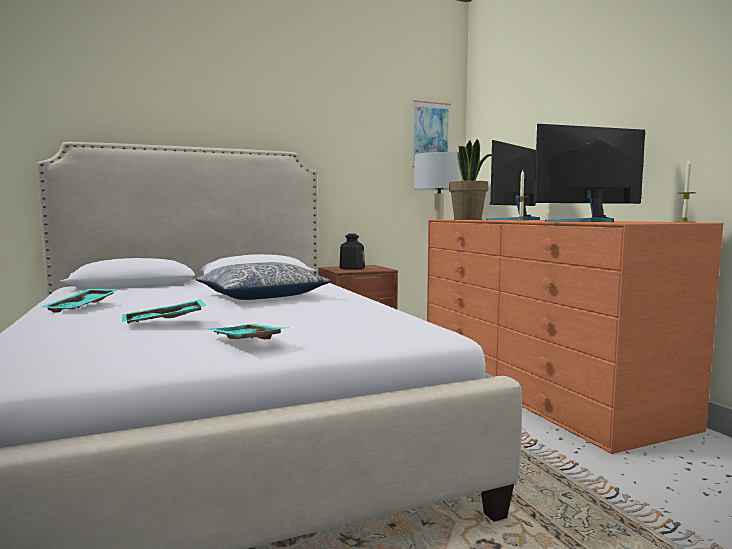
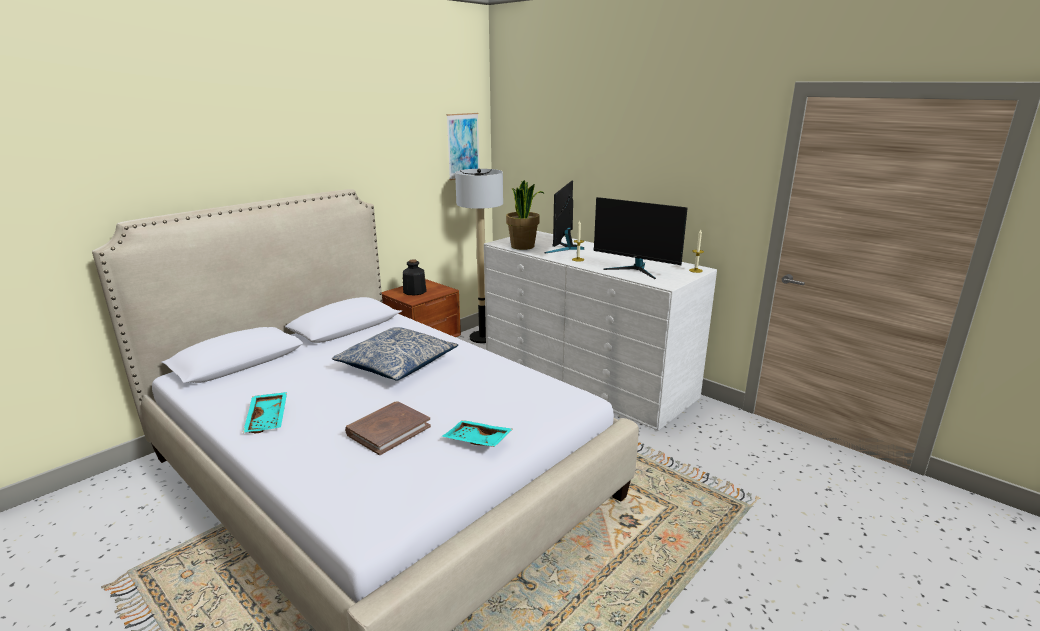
camera: 25 degrees left, 15 degrees up
(164, 322) = (388, 430): turquoise tray -> brown book
(537, 386) = (586, 376): orange dresser -> white dresser
(590, 221) = (636, 270): monitor -> monitor turned 105 degrees counterclockwise

